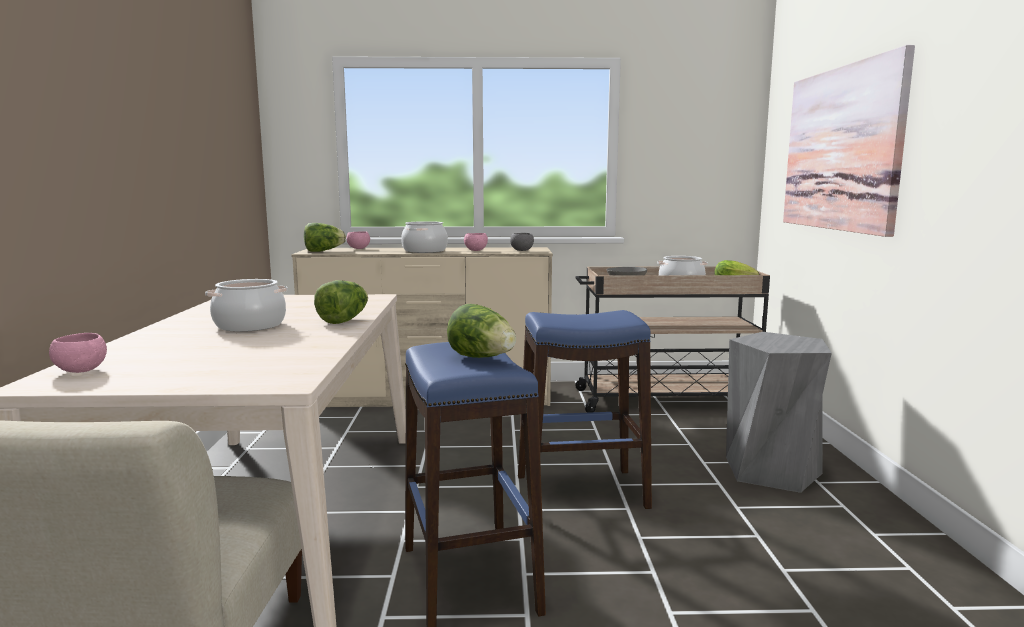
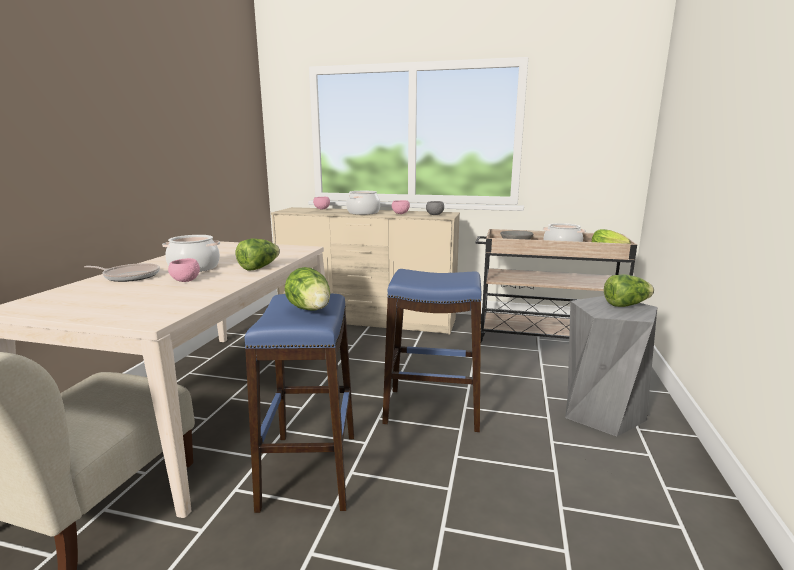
camera: 15 degrees right, 5 degrees up
(81, 371) = (50, 298): pink bowl -> pink bowl (185, 281)
(166, 340) = (129, 276): none -> frying pan
(323, 251) = (295, 210): lettuce -> lettuce (625, 305)
(841, 149) = (704, 134): picture -> none

